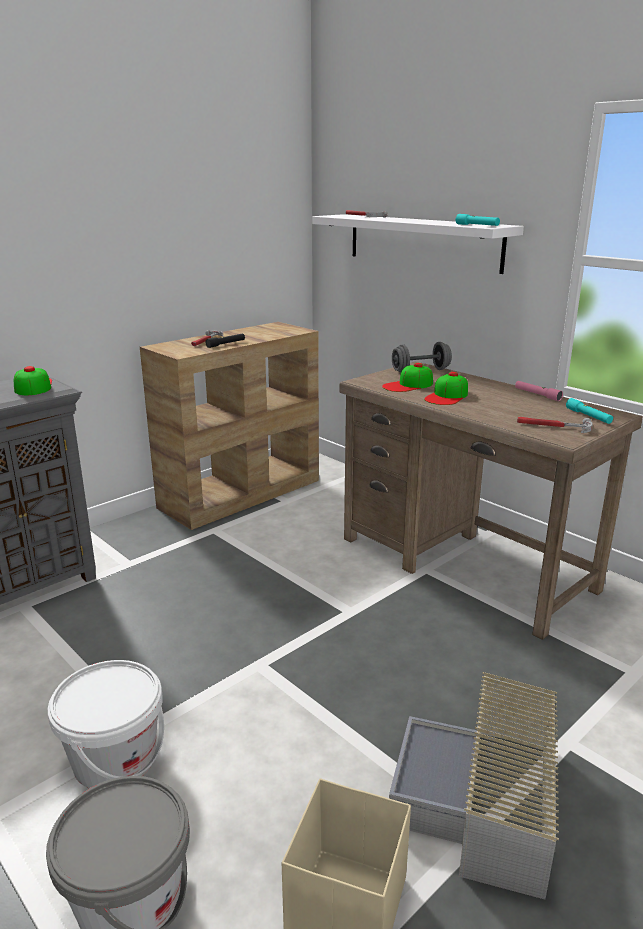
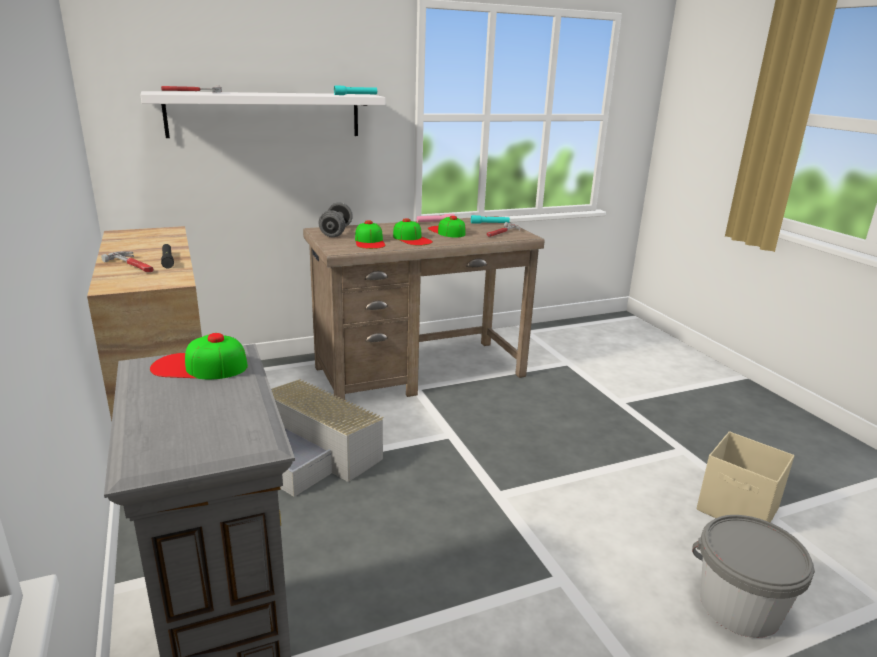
camera: 70 degrees left, 0 degrees up
(115, 758) = (593, 600): white bucket -> none
(482, 801) = (661, 441): grey storage box -> grey storage box (314, 455)
(506, 404) = (446, 231): none -> cap

